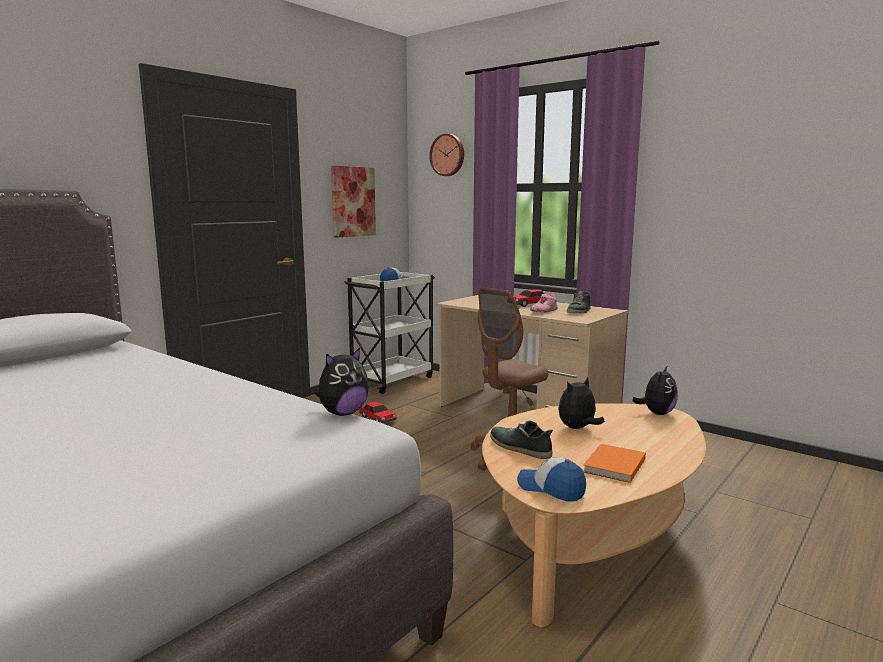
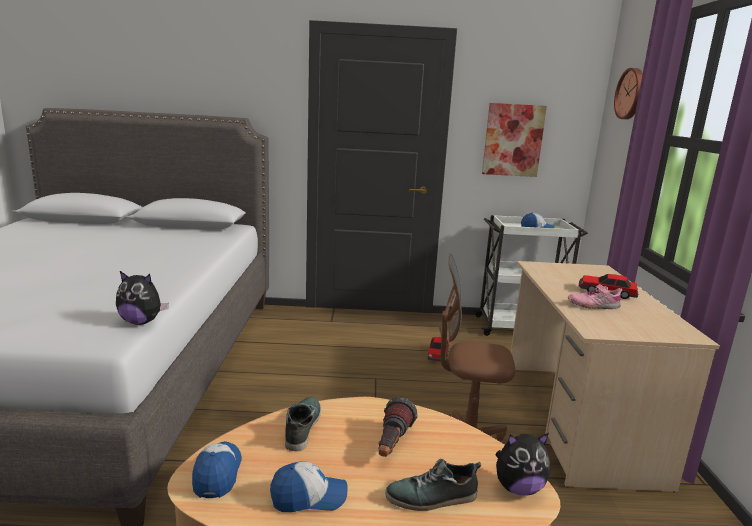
camera: 50 degrees right, 5 degrees up
(578, 428) = (392, 445): plush toy -> flashlight
(579, 311) = (639, 321): shoe -> shoe (432, 497)
(613, 466) = (309, 497): orange book -> cap

